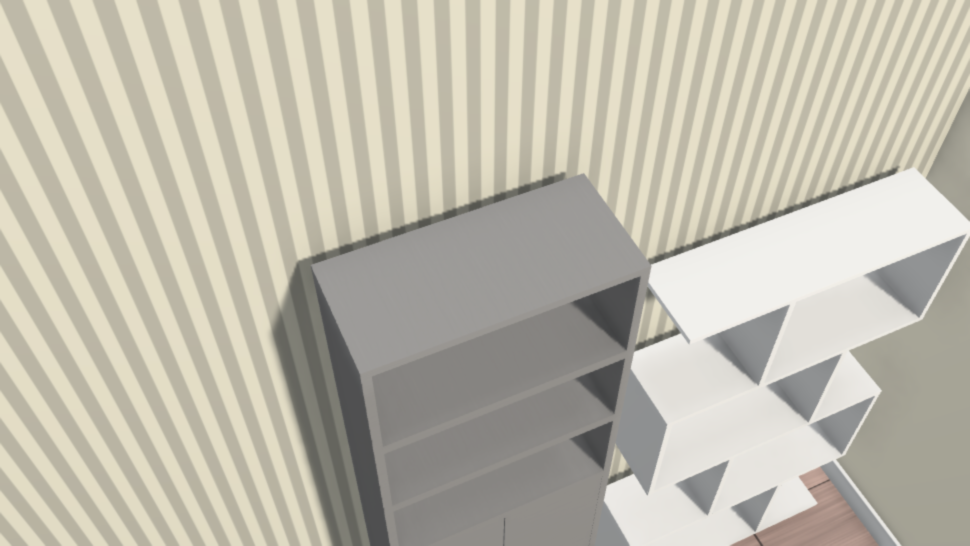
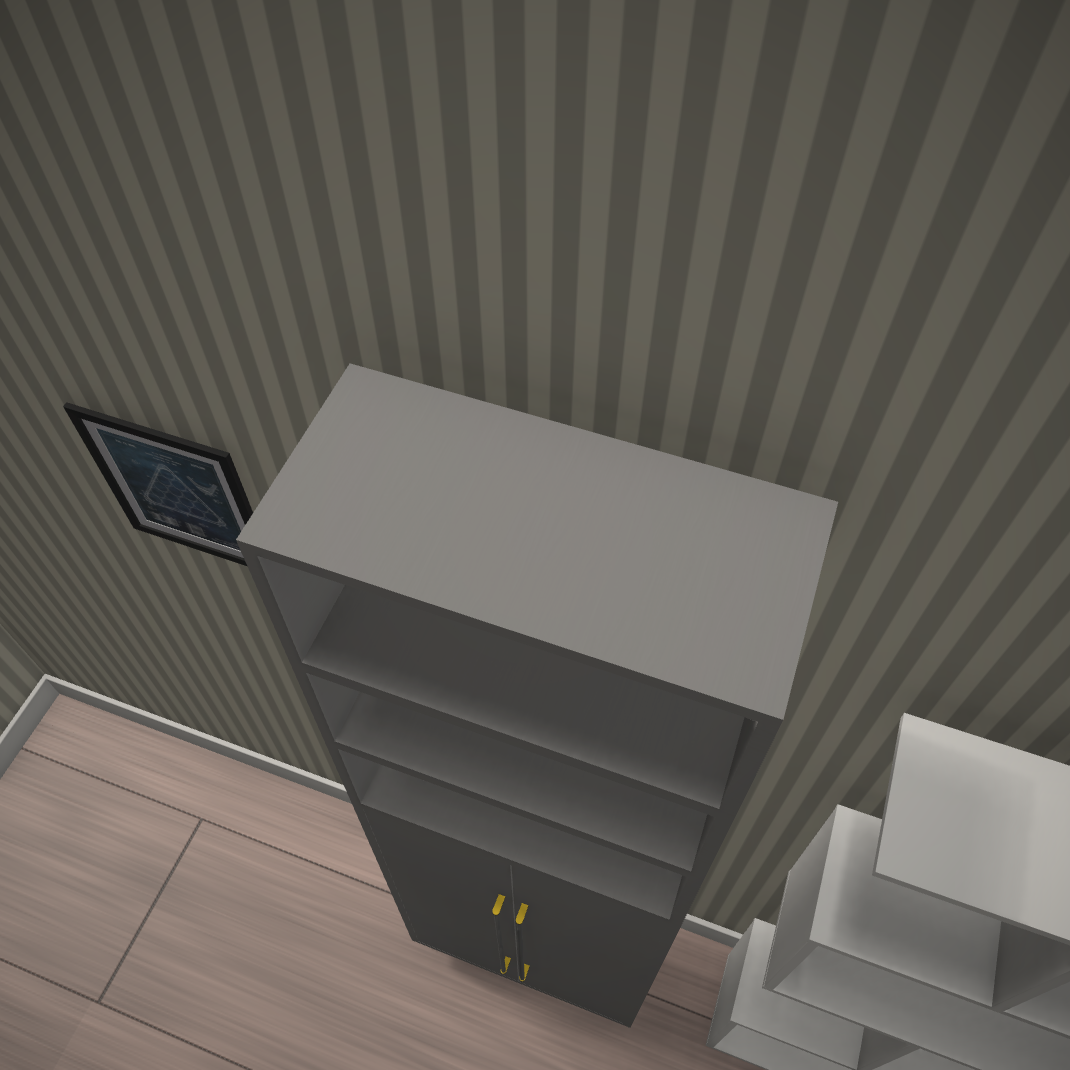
camera: 45 degrees right, 5 degrees up
(152, 461) = (178, 492): none -> picture

